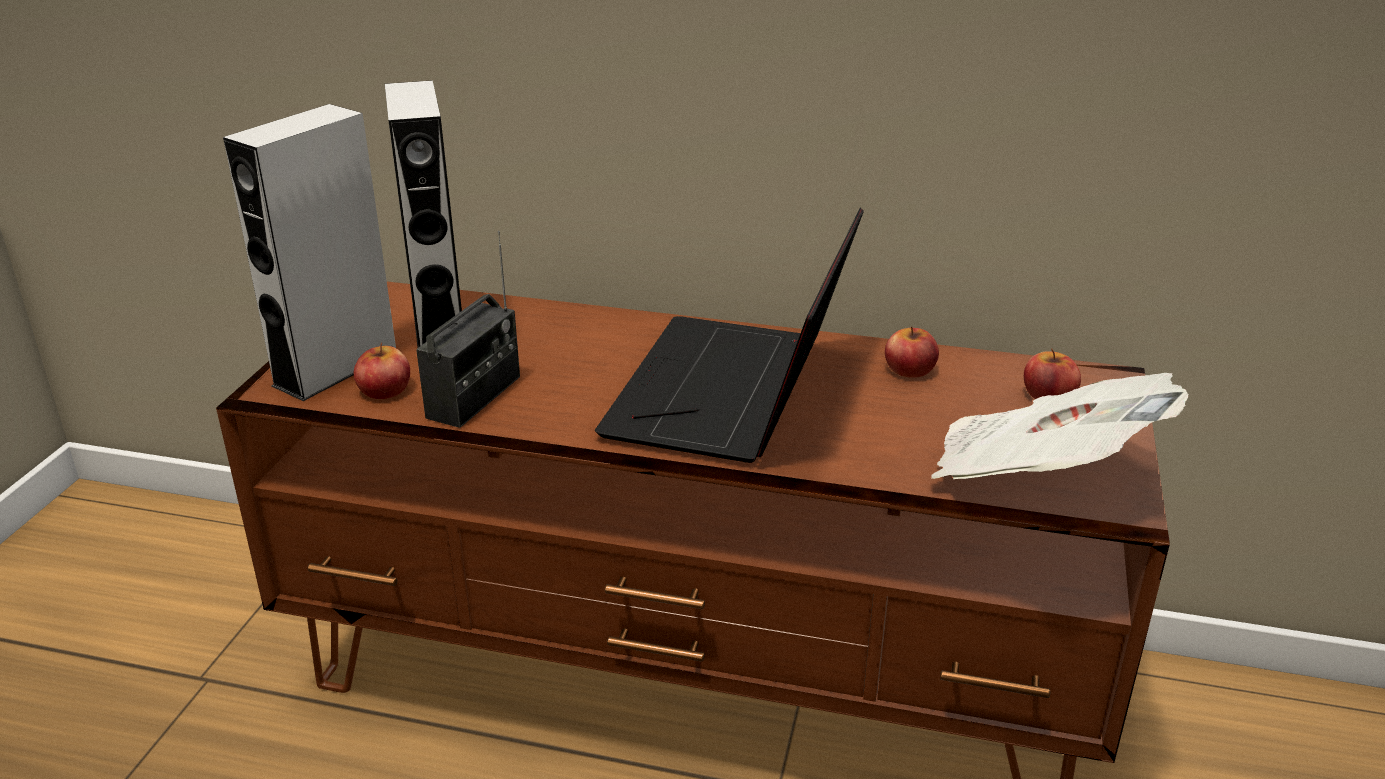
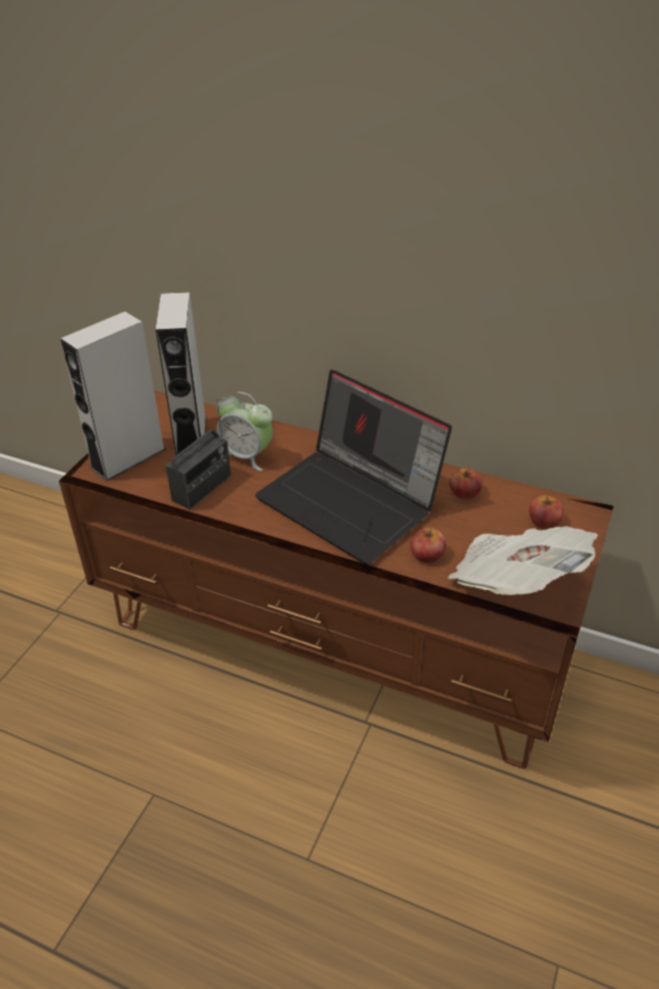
camera: 10 degrees right, 10 degrees up
(384, 389) = (152, 477): apple -> apple (427, 554)
(540, 350) = (247, 456): none -> alarm clock
(734, 395) = (352, 501): laptop -> laptop turned 75 degrees counterclockwise

